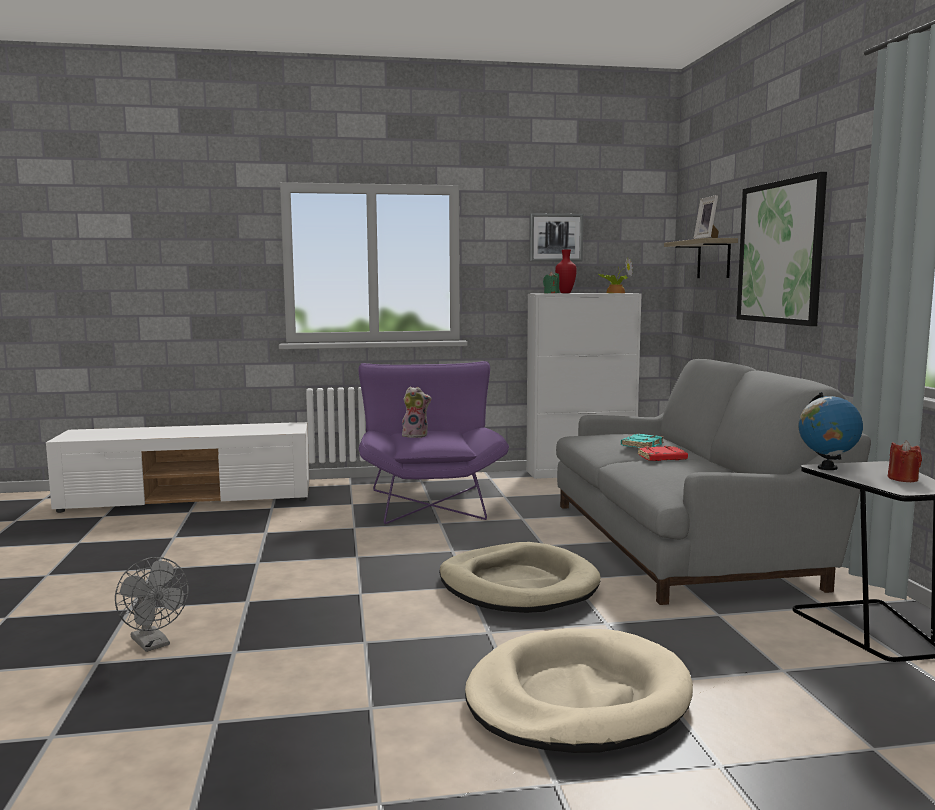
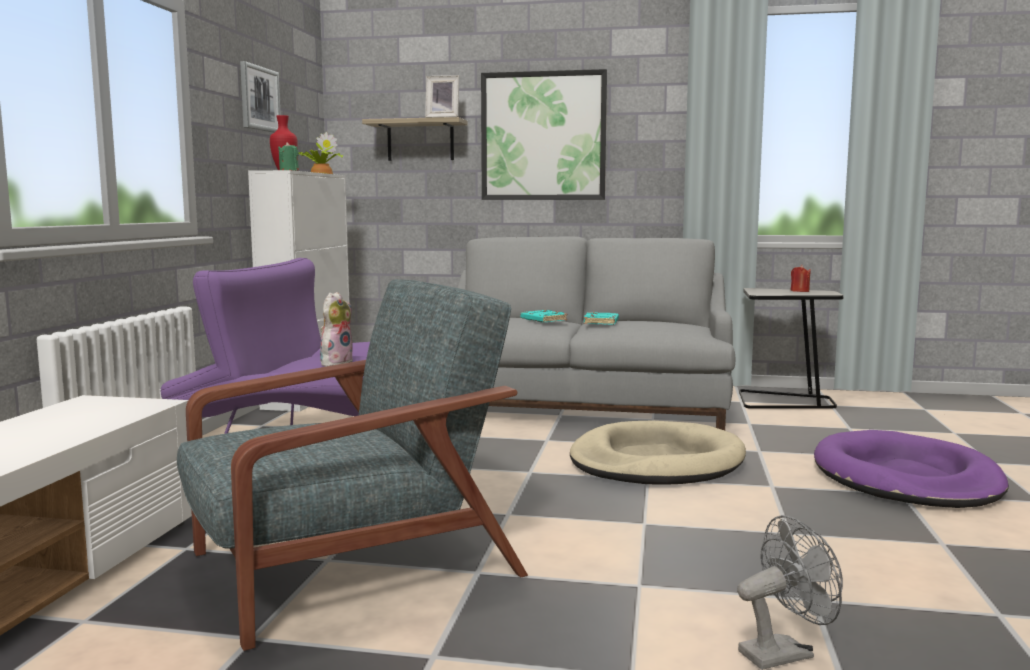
camera: 70 degrees left, 0 degrees up
(257, 537) = (347, 566): none -> grey armchair
(577, 698) = (905, 478): beige dog bed -> purple dog bed
(662, 458) = (601, 322): red book -> turquoise book
(827, 468) = (764, 293): globe -> none

